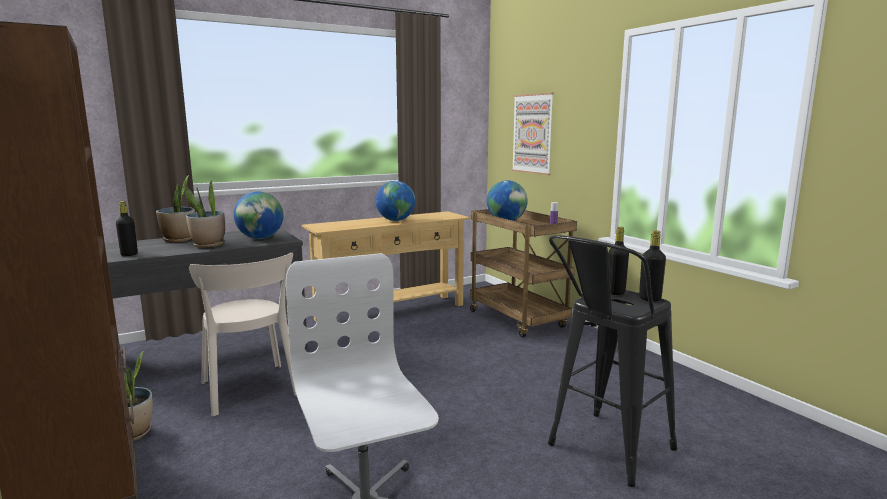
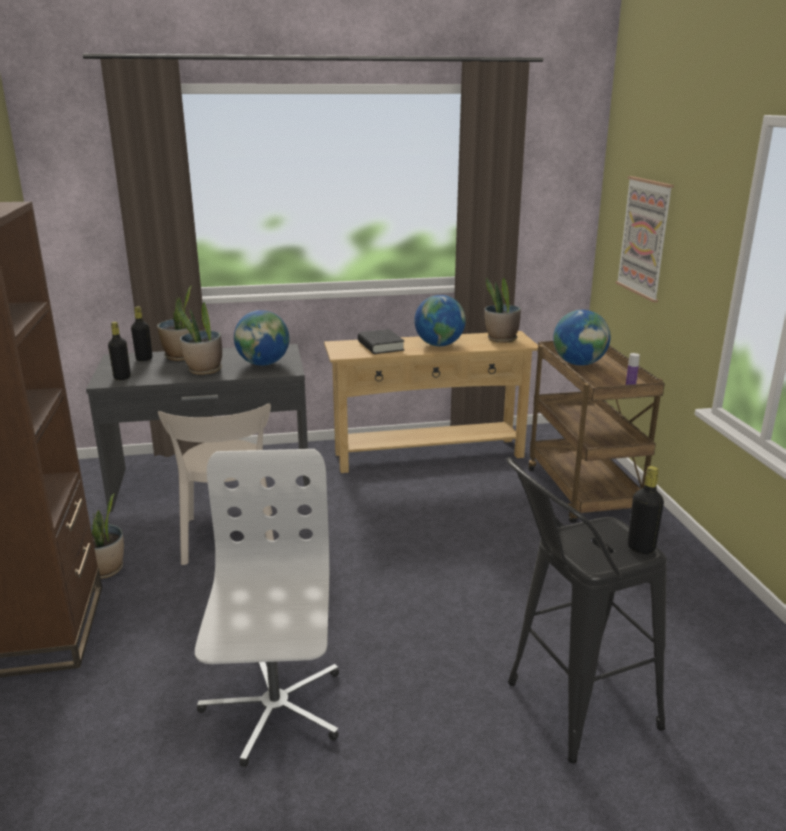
camera: 20 degrees right, 10 degrees up
(351, 223) = (380, 346): none -> black book
(438, 215) = (501, 339): none -> potted plant
(615, 292) = (606, 528): black bottle -> black bottle (144, 359)

